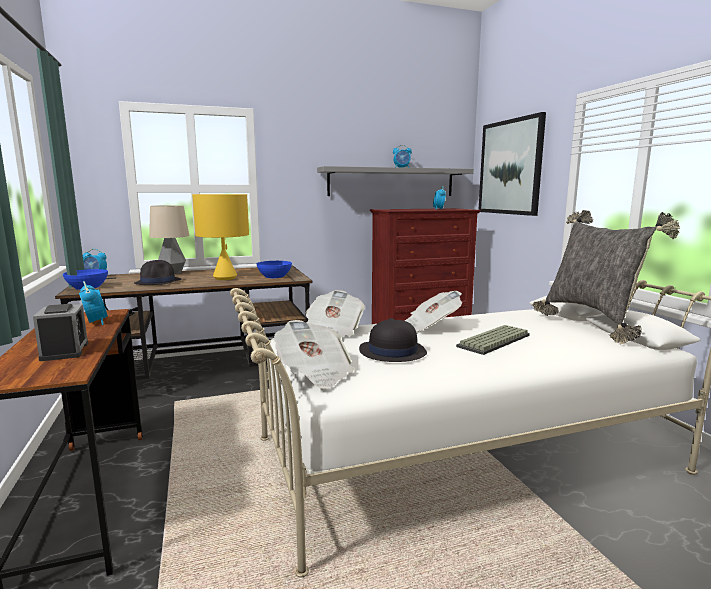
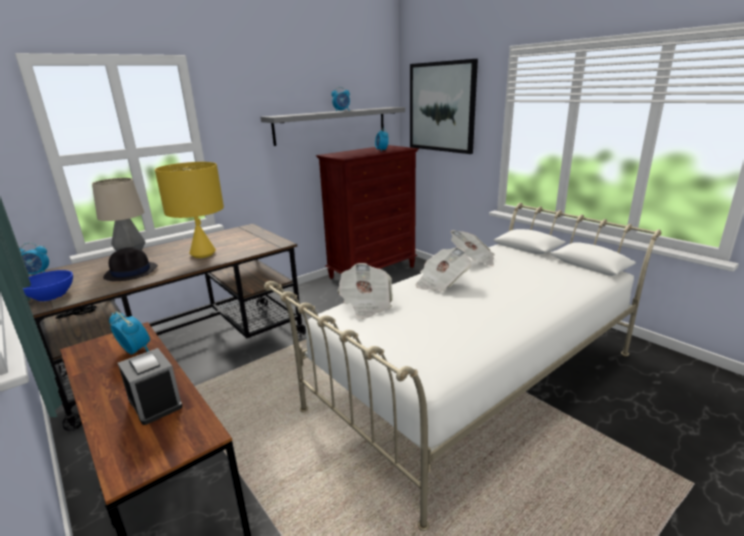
camera: 20 degrees left, 10 degrees up
(274, 276) = (253, 244): blue bowl -> none
(314, 373) = (399, 360): newspaper -> newspaper (473, 259)
(392, 352) = (439, 320): black hat -> none
(495, 341) = (505, 290): keyboard -> none
(593, 328) = (557, 261): pillow -> none

